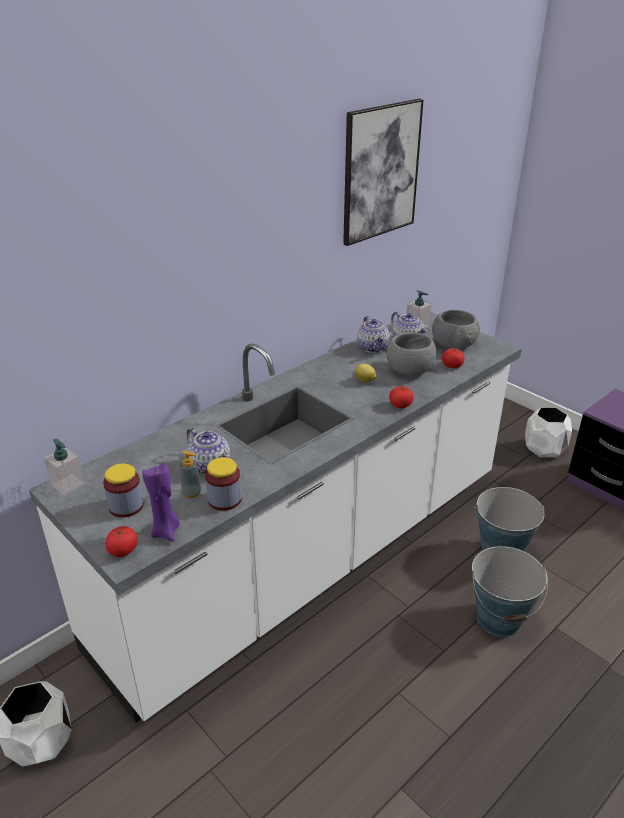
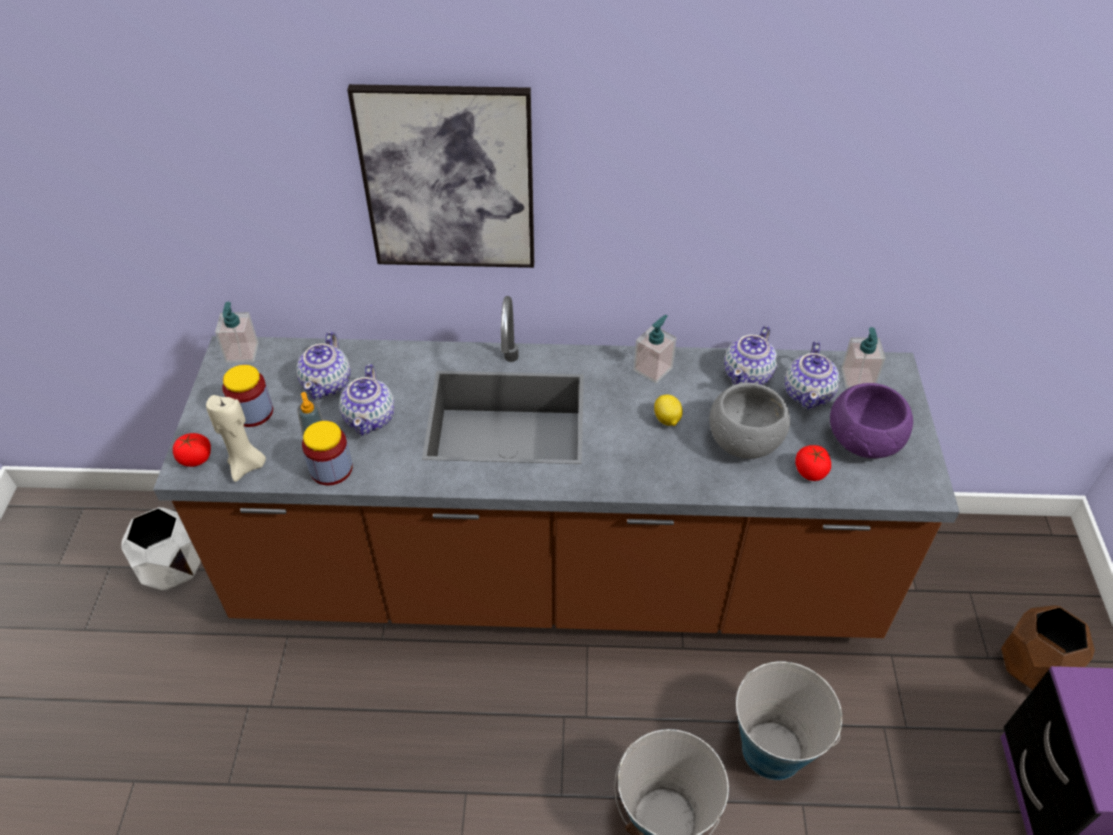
camera: 45 degrees right, 15 degrees up
(156, 466) = (327, 383): none -> teapot
(166, 531) = (247, 465): purple candle -> beige candle
(312, 558) = (556, 578): white counter -> brown counter
(327, 366) = (653, 369): none -> soap dispenser
(380, 172) = (849, 123): picture -> picture (448, 179)
(400, 405) = (657, 484): tomato -> none
(453, 345) = (863, 440): grey bowl -> purple bowl
(544, 449) = (1034, 667): white planter -> brown planter

